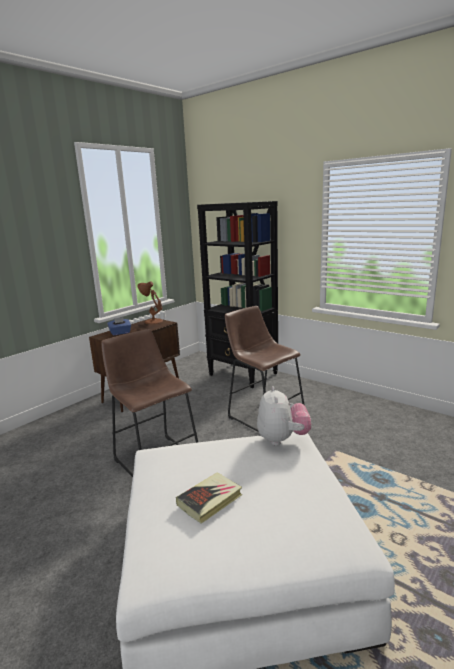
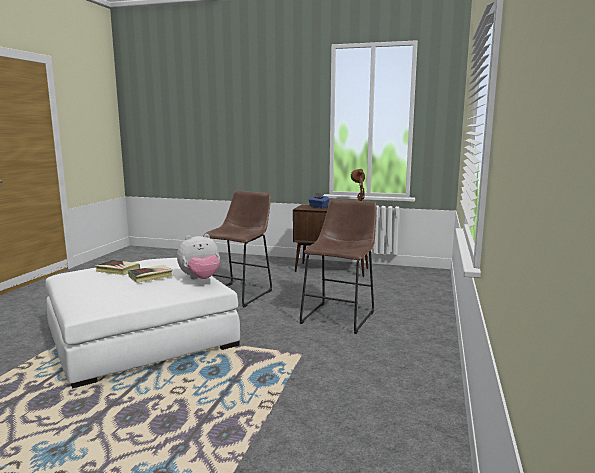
camera: 65 degrees right, 5 degrees down
(243, 374) = (420, 295): black bookcase -> none
(262, 471) = (151, 276): none -> book

